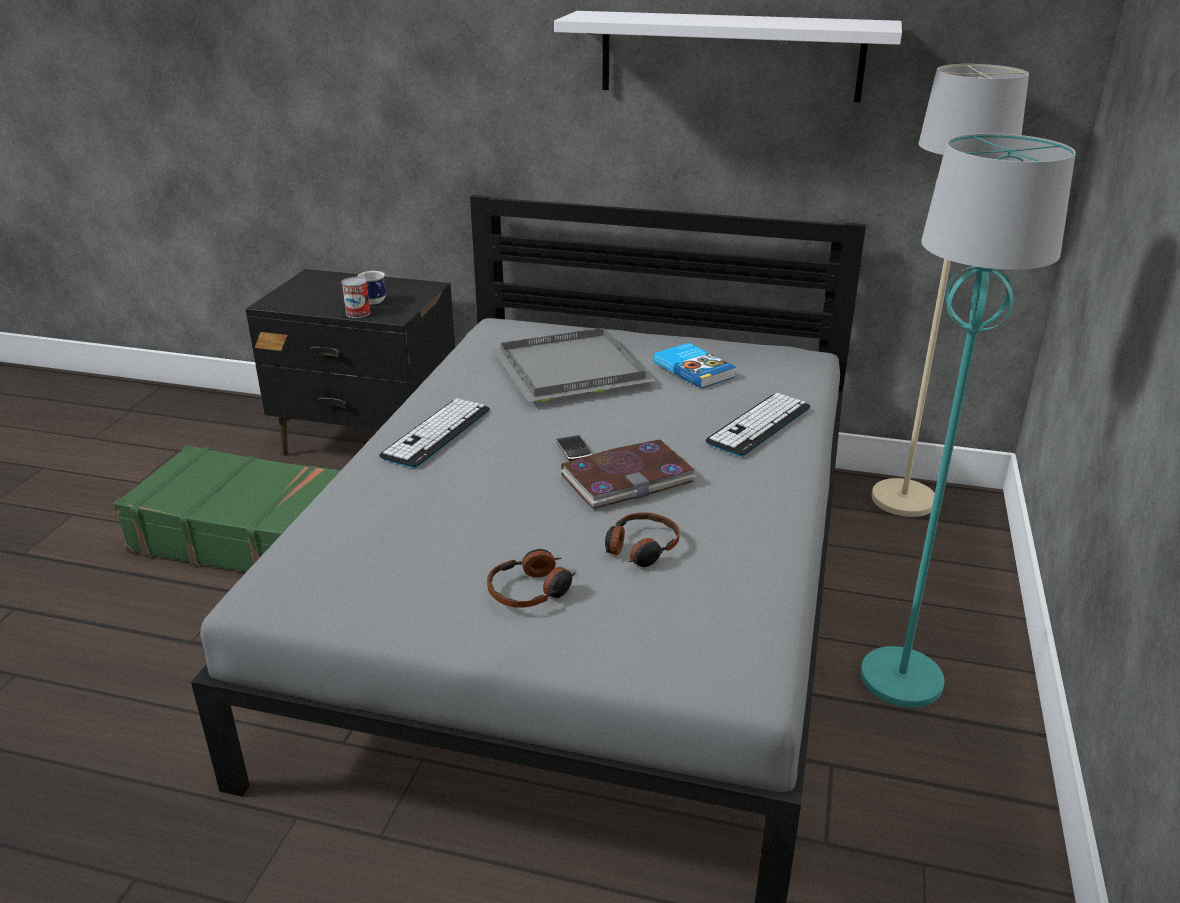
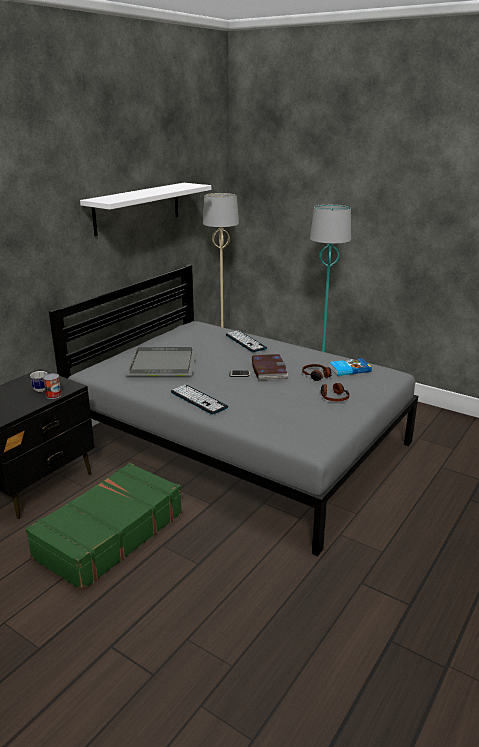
camera: 70 degrees left, 5 degrees down
(694, 369) = (190, 342): book -> book (349, 369)

